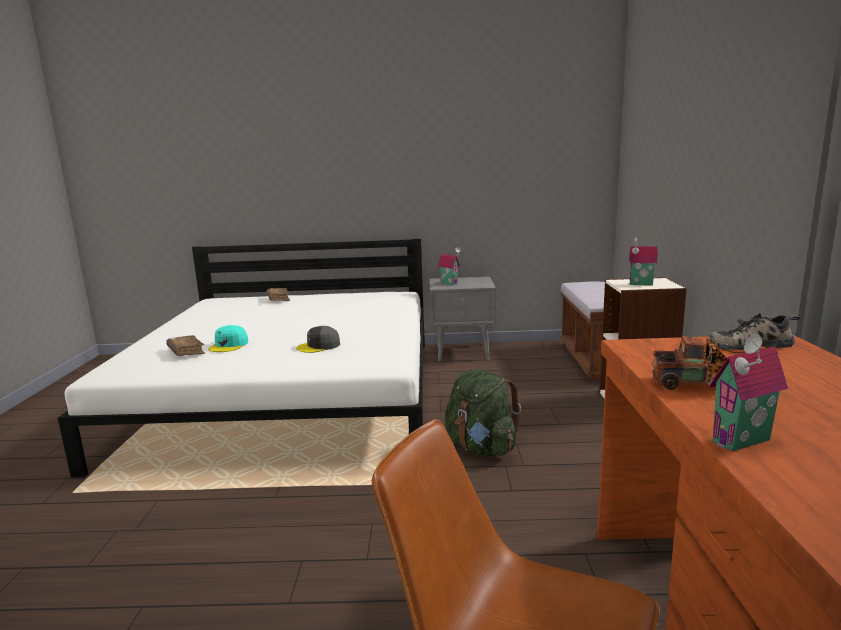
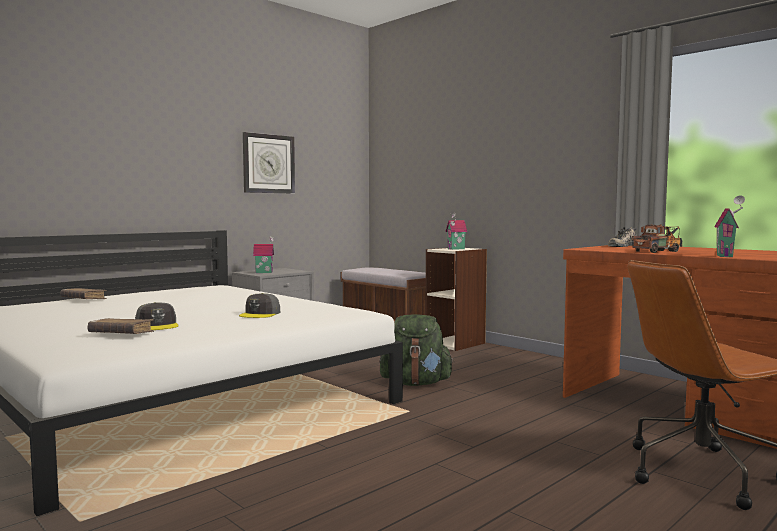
camera: 45 degrees left, 10 degrees down
(229, 345) = (157, 325): turquoise cap -> grey cap
(474, 167) = (268, 164): none -> wall clock

